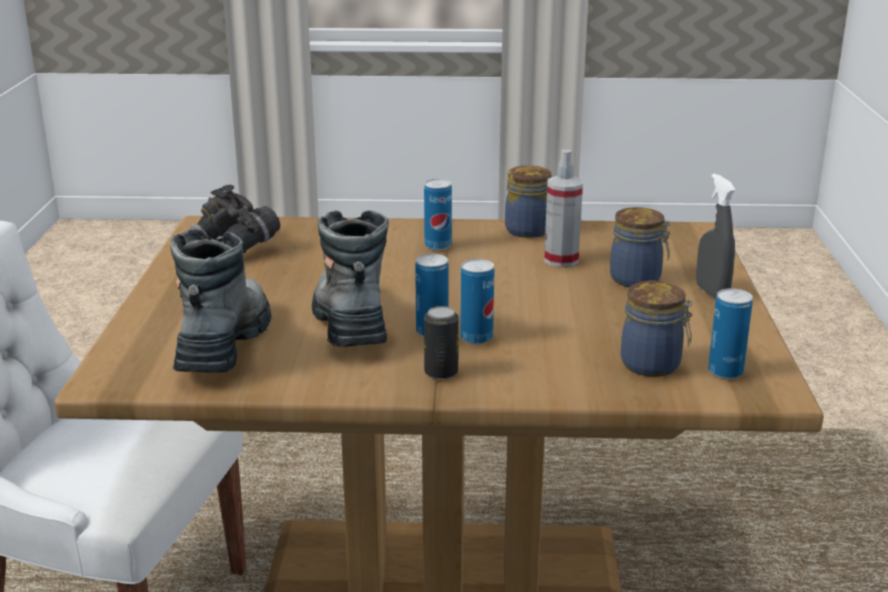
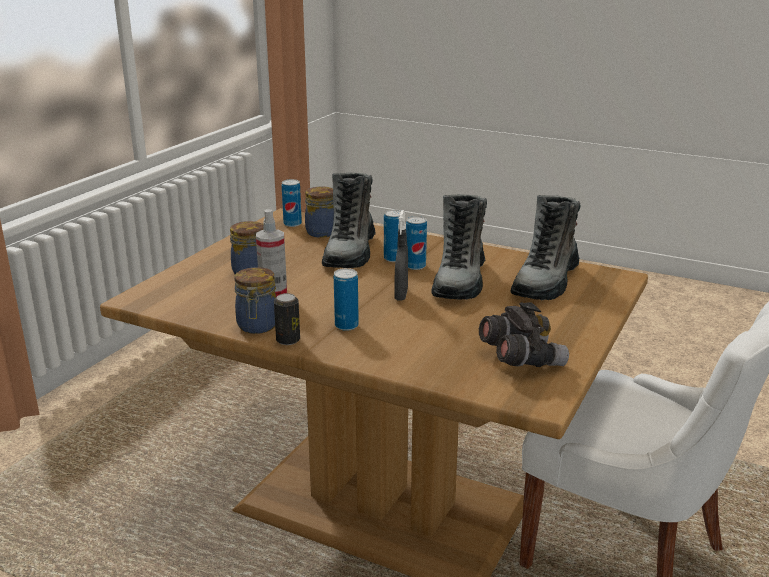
camera: 155 degrees left, 0 degrees up
(441, 372) = (430, 247): can -> can (288, 340)
(552, 335) = (350, 252): none -> boot
(711, 293) = (222, 256): grey spray bottle -> grey spray bottle (401, 295)

